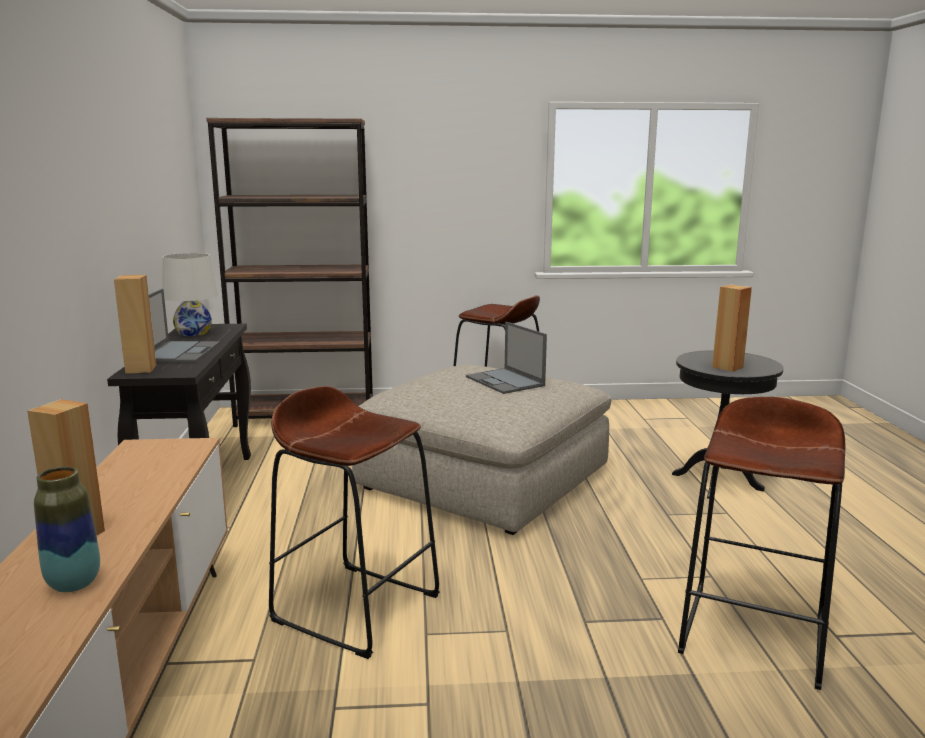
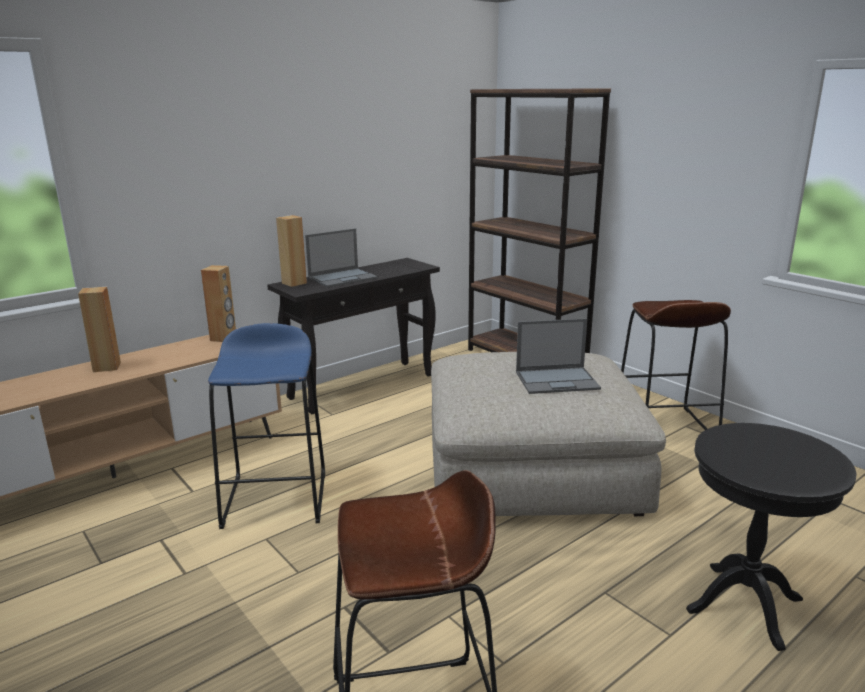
camera: 55 degrees right, 5 degrees up
(74, 584) = (52, 387): vase -> none
(193, 333) = (391, 266): white table lamp -> none
(356, 607) = (276, 498): brown stool -> blue stool
(505, 381) = (558, 380): laptop -> laptop turned 120 degrees counterclockwise
(727, 367) = (746, 459): brown speaker -> brown speaker (223, 338)

